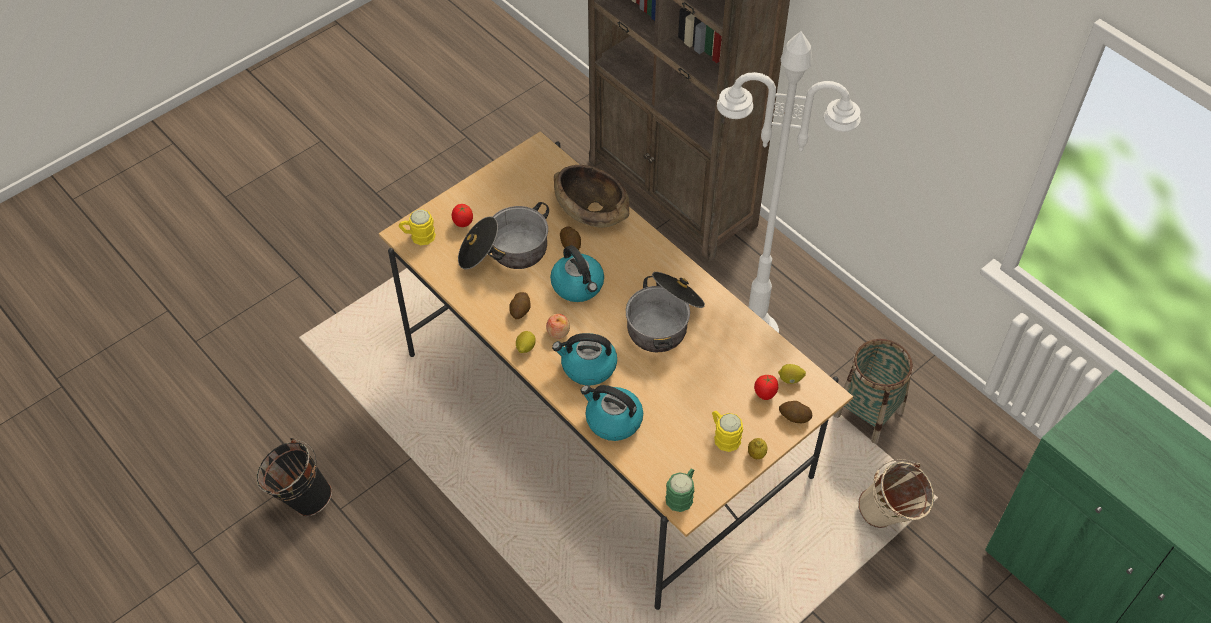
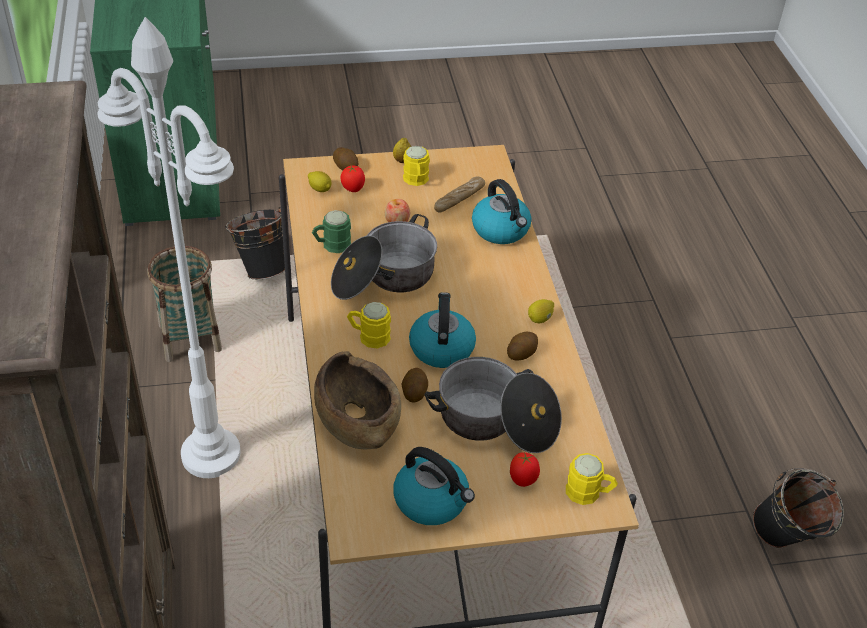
camera: 150 degrees left, 10 degrees down
(558, 332) = (496, 317): apple -> apple (397, 220)
(587, 366) = (491, 276): kettle -> kettle (432, 501)
(633, 268) = (369, 336): none -> yellow mug
(671, 436) = (459, 199): none -> bread
(682, 495) = (486, 164): green mug -> green mug (331, 245)
(890, 518) = (261, 268): beige bucket -> black bucket

